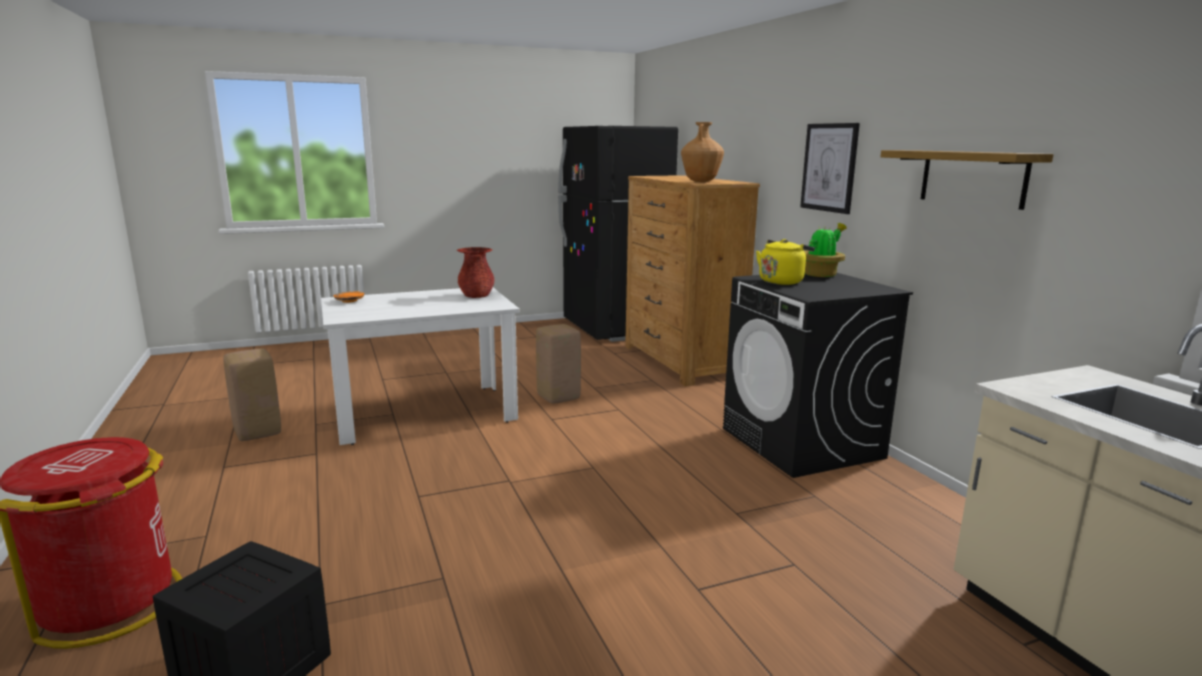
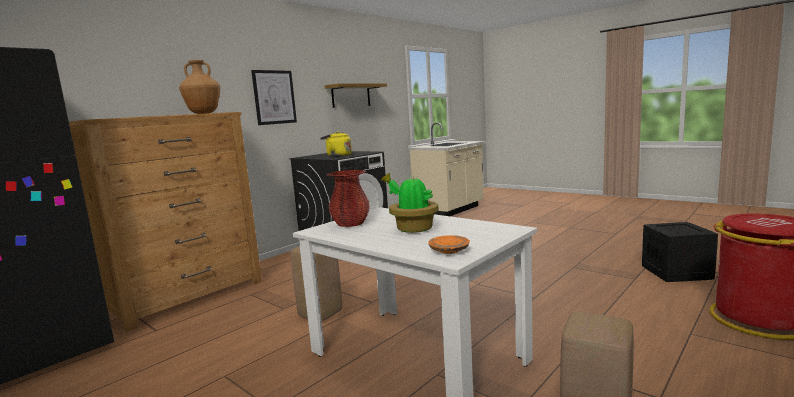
camera: 115 degrees left, 5 degrees down
(821, 275) = (309, 156): potted plant -> potted plant (413, 229)

